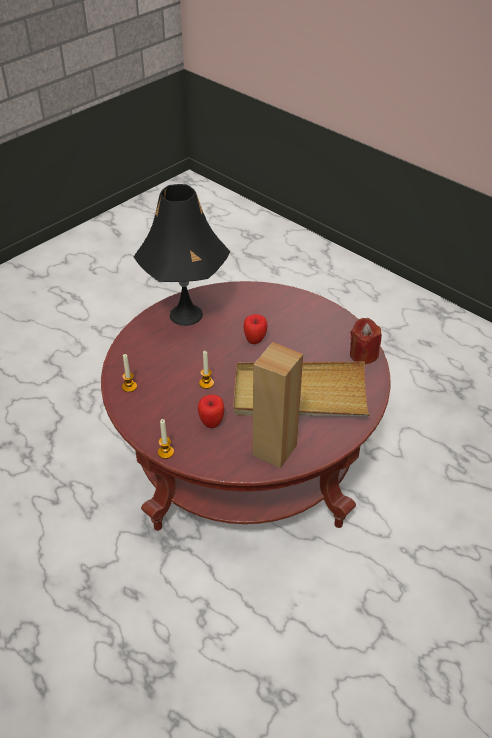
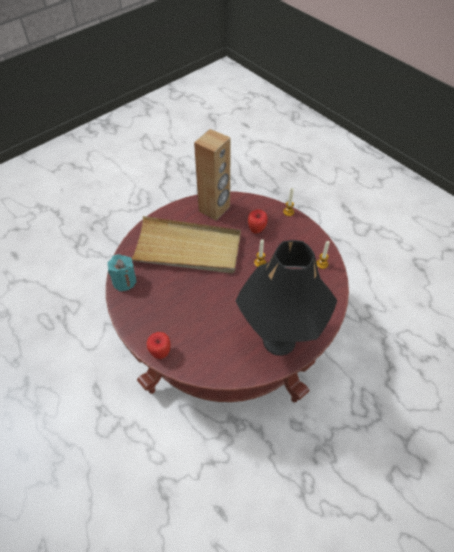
camera: 175 degrees left, 10 degrees up
(255, 341) = (215, 303): apple -> apple (160, 353)
(363, 354) = (124, 281): red candle -> turquoise candle

